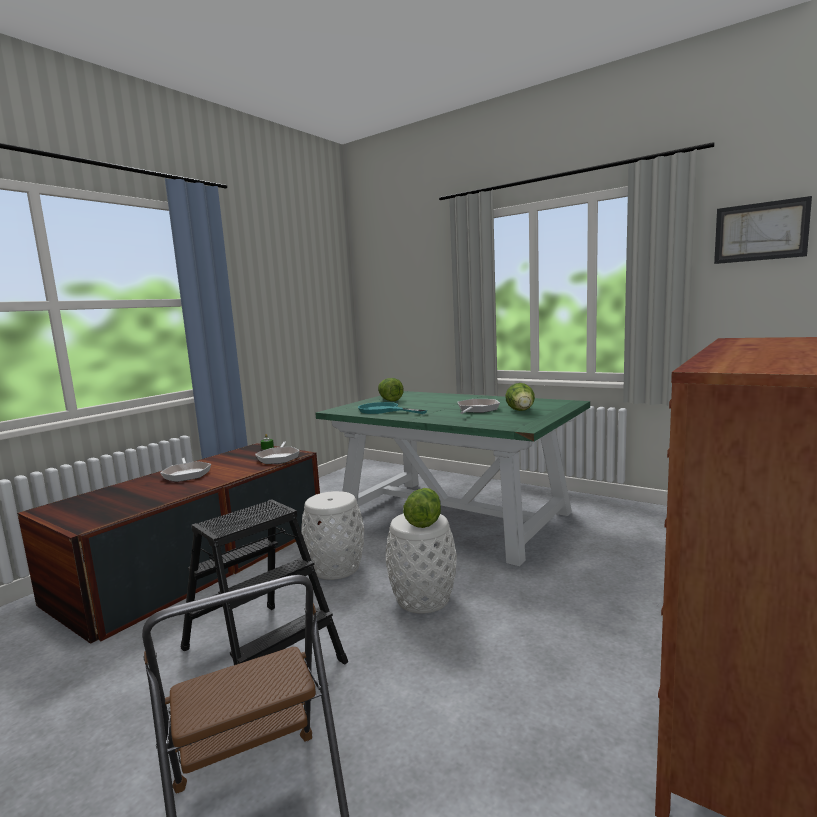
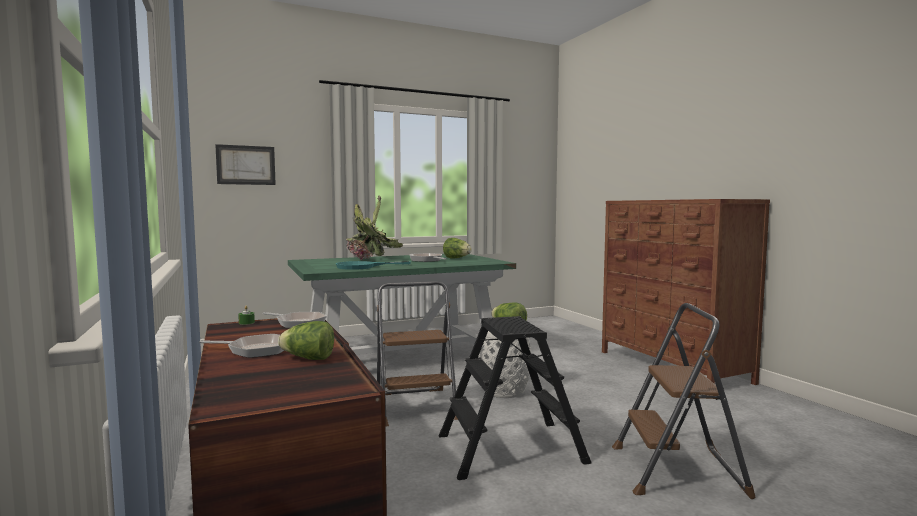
camera: 60 degrees left, 5 degrees down
(336, 568) = (415, 404): white stool -> brown step ladder
(389, 400) = (323, 263): lettuce -> lettuce (308, 359)
(443, 400) = (372, 260): none -> potted plant
(760, 231) = (524, 153): picture -> picture (246, 165)

